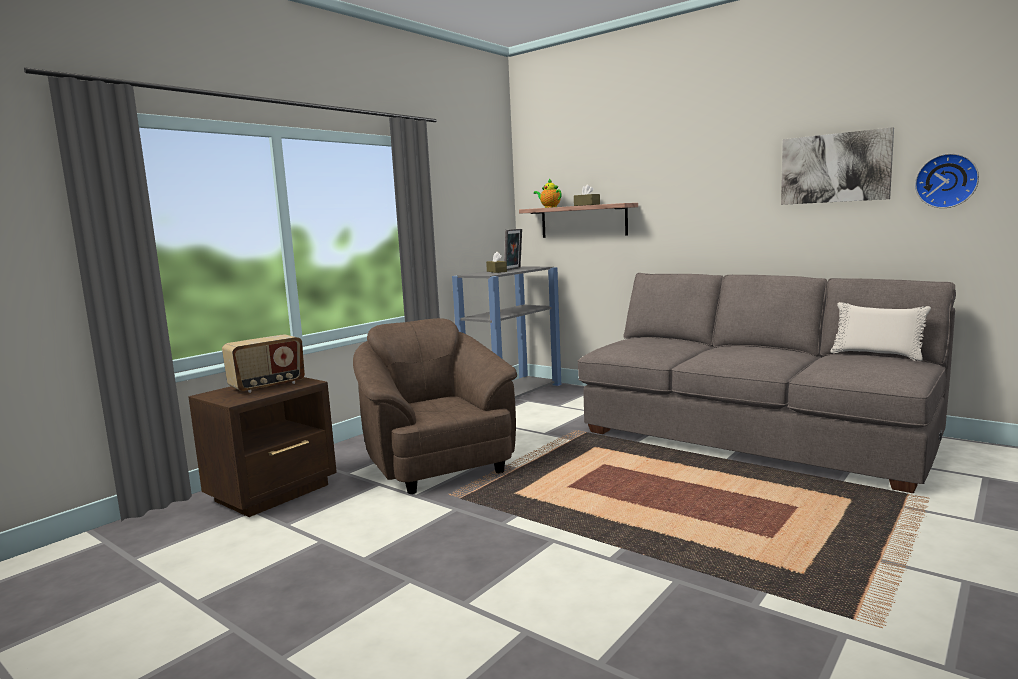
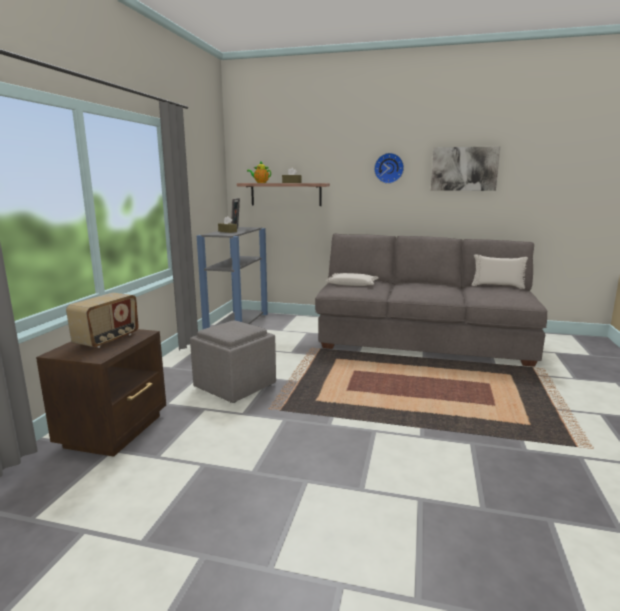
camera: 25 degrees left, 5 degrees up
(437, 464) = (235, 386): brown armchair -> grey ottoman
(643, 343) = (352, 283): none -> white pillow
(946, 181) = (526, 181): wall clock -> wall clock (389, 168)

